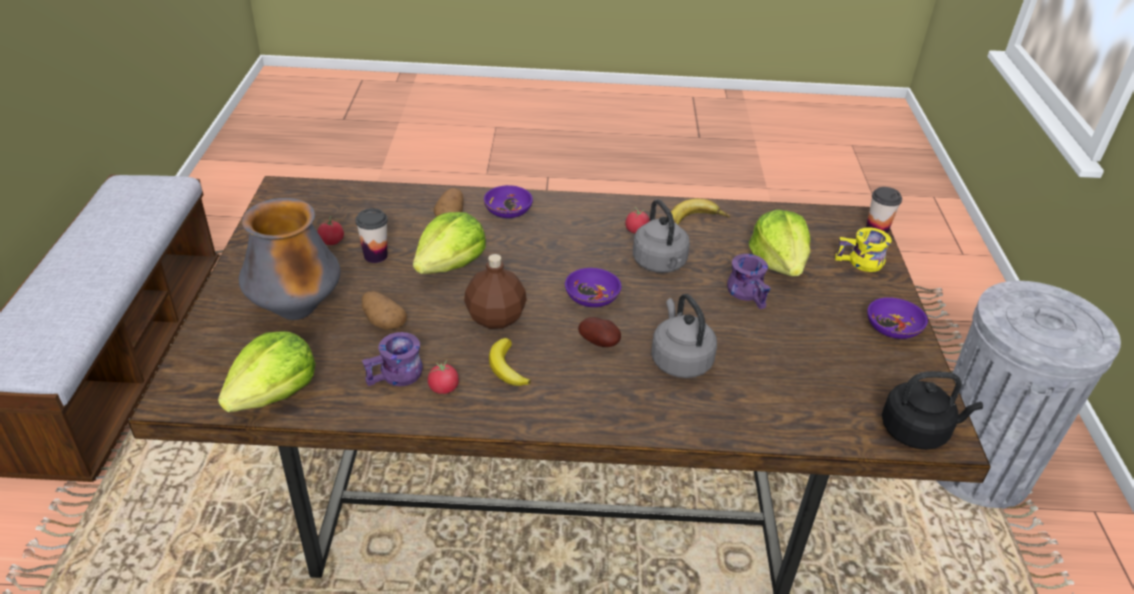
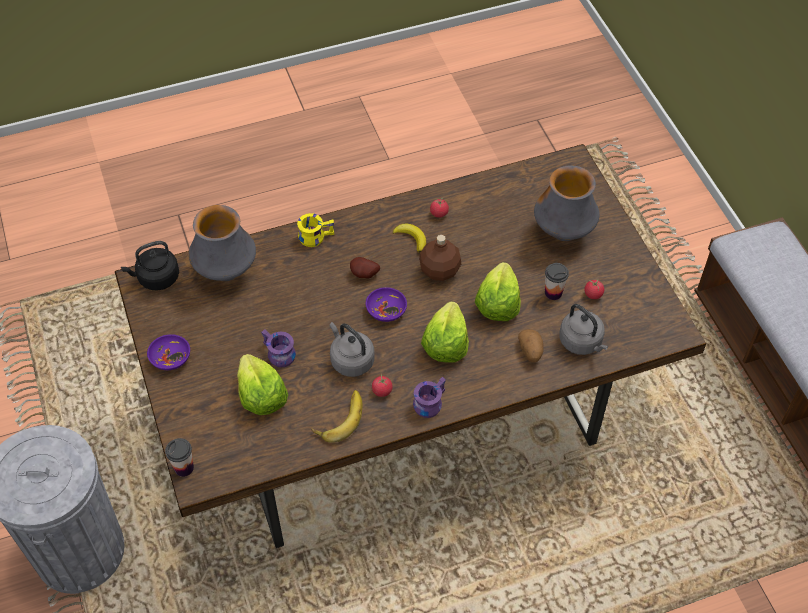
camera: 160 degrees right, 15 degrees up
(274, 393) = (526, 180): lettuce -> lettuce (445, 344)
(383, 322) = (506, 243): potato -> none
(396, 377) = (469, 211): purple mug -> purple mug (428, 402)
(507, 211) = (493, 375): purple bowl -> none
(679, 360) = (310, 280): grey kettle -> grey kettle (582, 342)
(804, 407) = (226, 272): none -> vase
(860, 263) = (196, 420): yellow mug -> yellow mug (315, 235)

